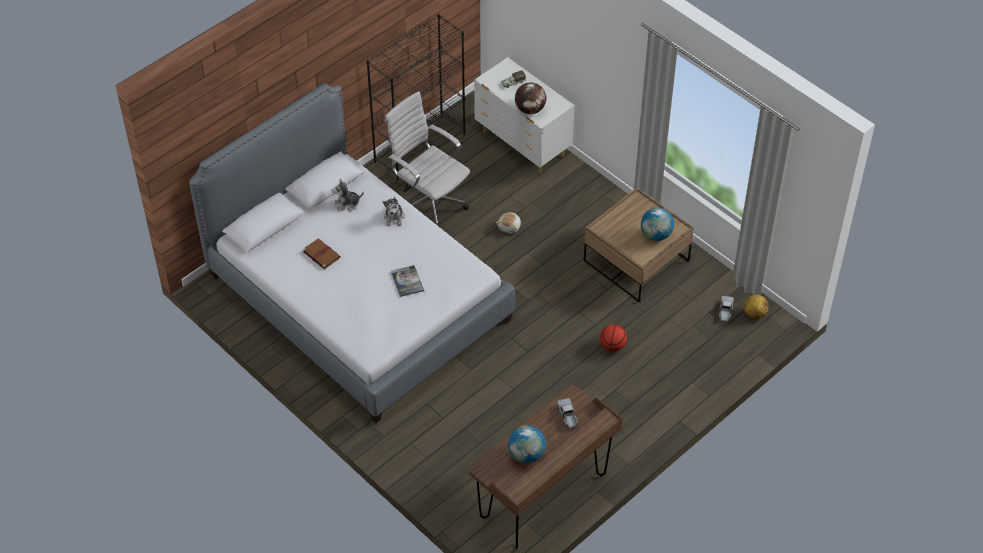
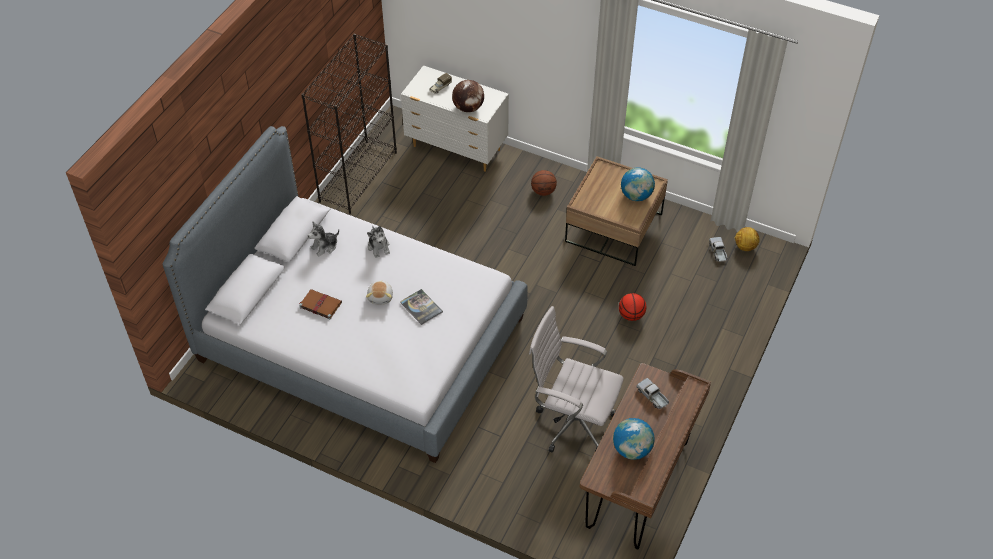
camera: 20 degrees left, 0 degrees up
(429, 204) = (391, 228): white office chair -> white office chair (571, 422)
(510, 226) = (479, 228): plush toy -> plush toy (381, 297)
(586, 208) = (543, 191): none -> basketball

